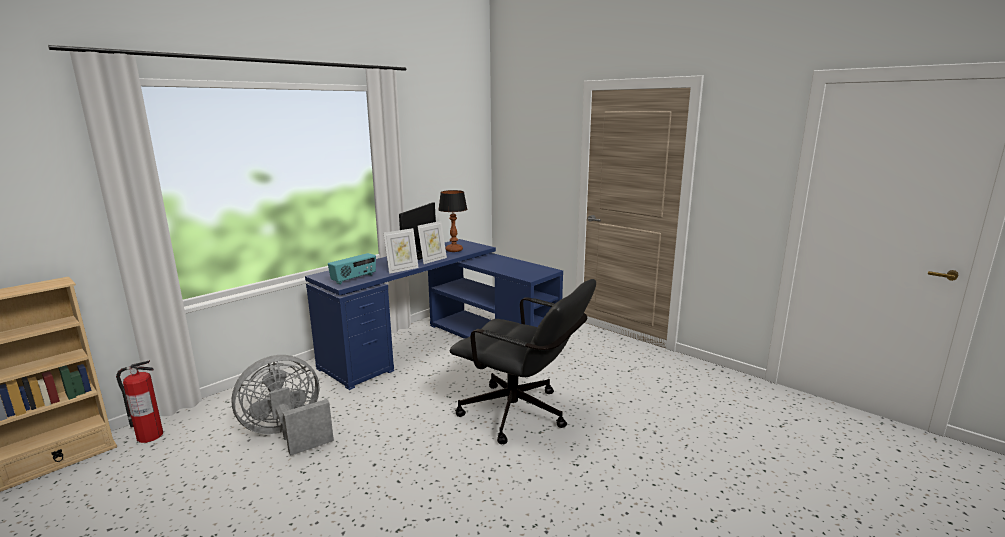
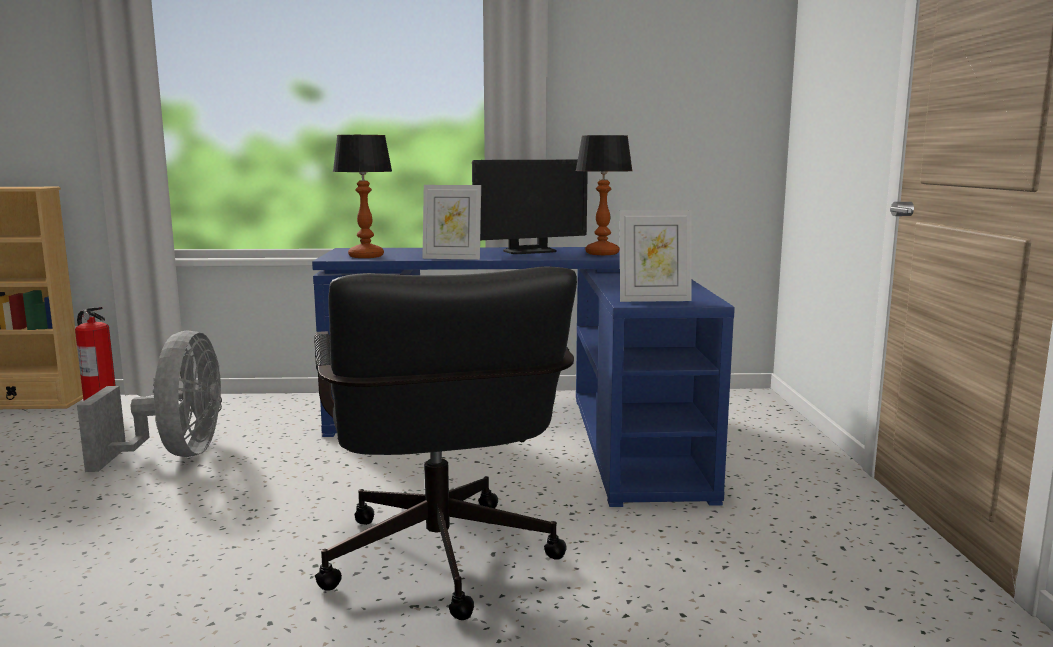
camera: 45 degrees right, 5 degrees down
(287, 434) = (176, 454): grey fan -> grey fan turned 75 degrees clockwise
(354, 279) = (366, 256): radio -> table lamp
(433, 260) = (529, 257): picture frame -> picture frame (654, 300)

